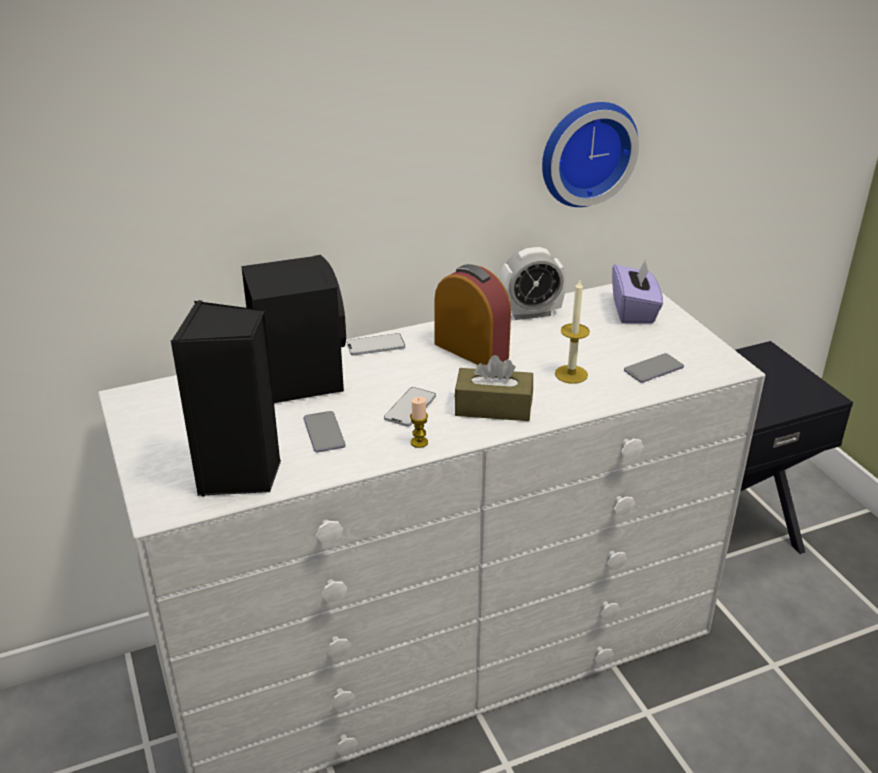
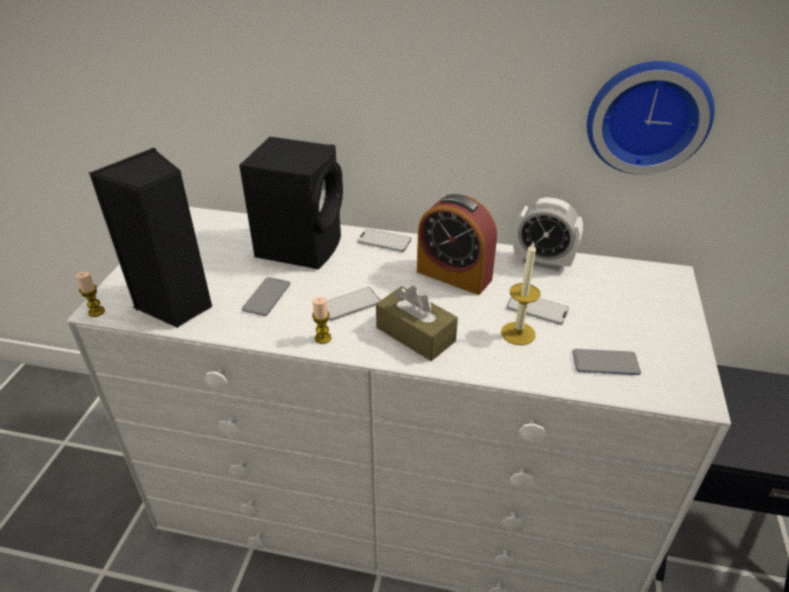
camera: 35 degrees right, 5 degrees up
(160, 516) = (96, 311): none -> candle
(471, 350) = (454, 275): alarm clock -> alarm clock turned 135 degrees clockwise
(566, 351) = (537, 309): none -> phone
(634, 311) = (647, 296): purple tissue box -> none

